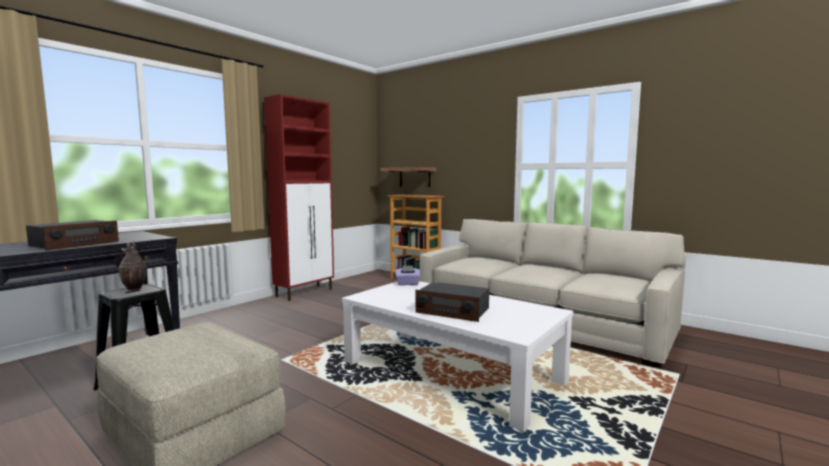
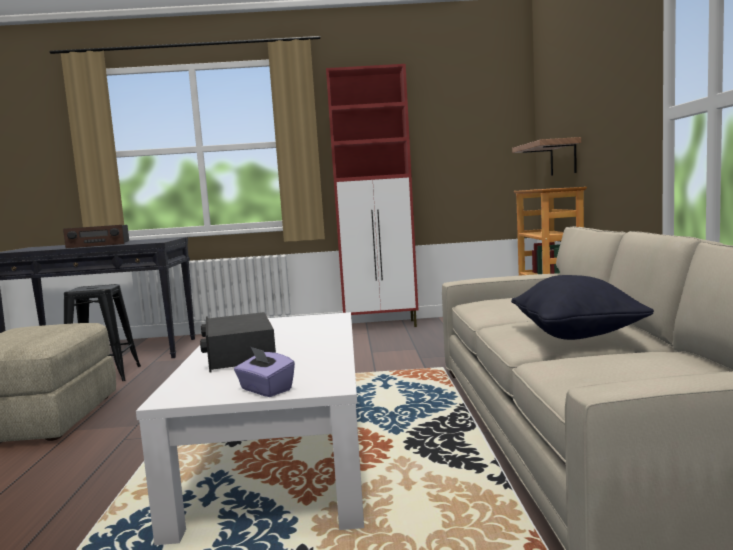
camera: 50 degrees right, 0 degrees up
(134, 289) = (97, 286): vase -> none
(407, 283) = (326, 318): purple tissue box -> purple tissue box (265, 390)
(551, 272) = (577, 335): none -> black pillow

